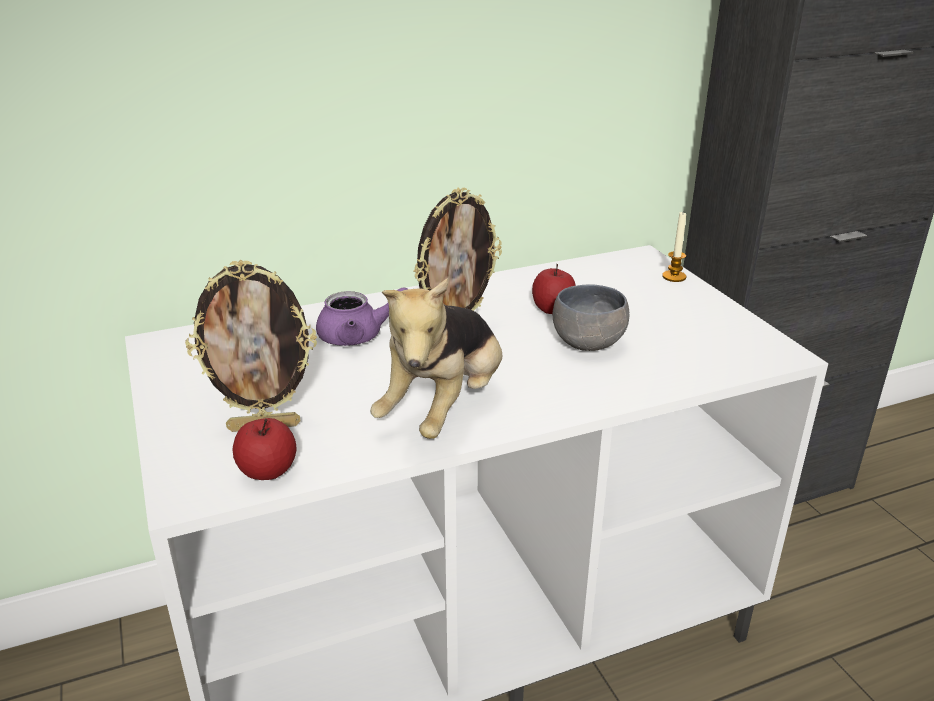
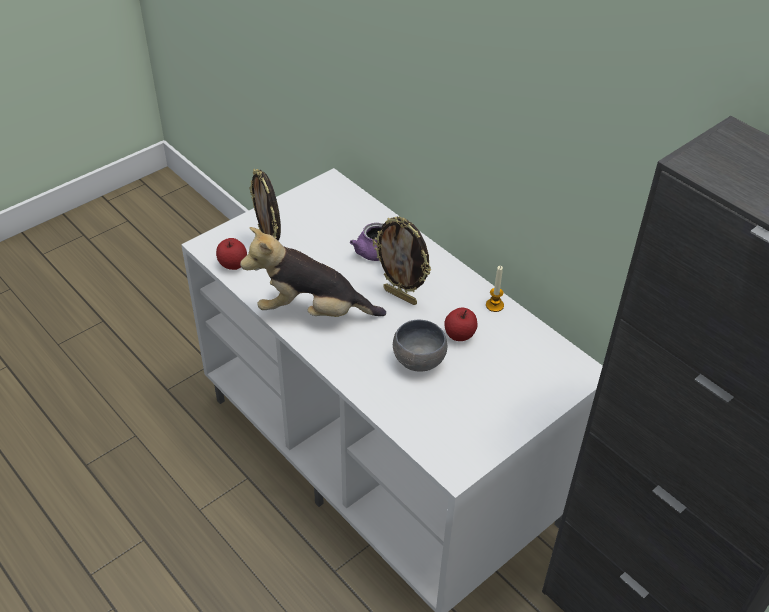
camera: 70 degrees right, 15 degrees up
(674, 277) = (556, 396): candle -> candle (494, 305)

